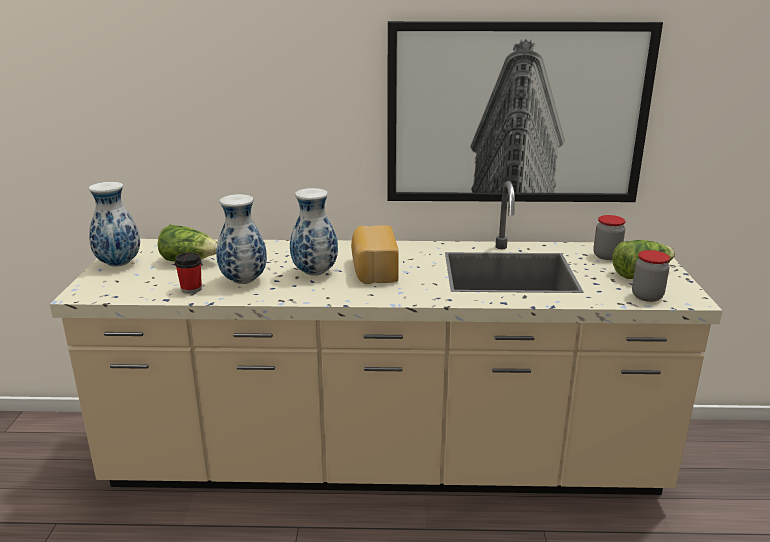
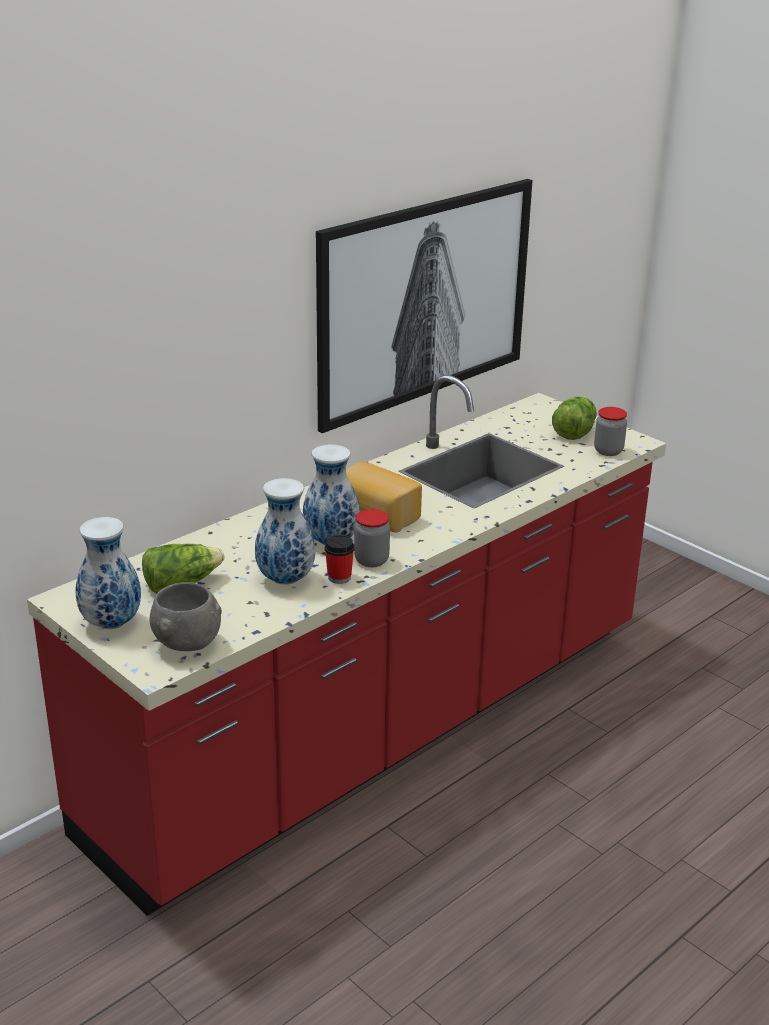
camera: 45 degrees left, 5 degrees up
(121, 289) = (186, 645): none -> grey bowl
(191, 289) = (255, 611): cup -> cup (339, 577)
(385, 463) = (380, 730): beige counter -> red counter
(606, 256) = (524, 422): jar -> jar (371, 560)

